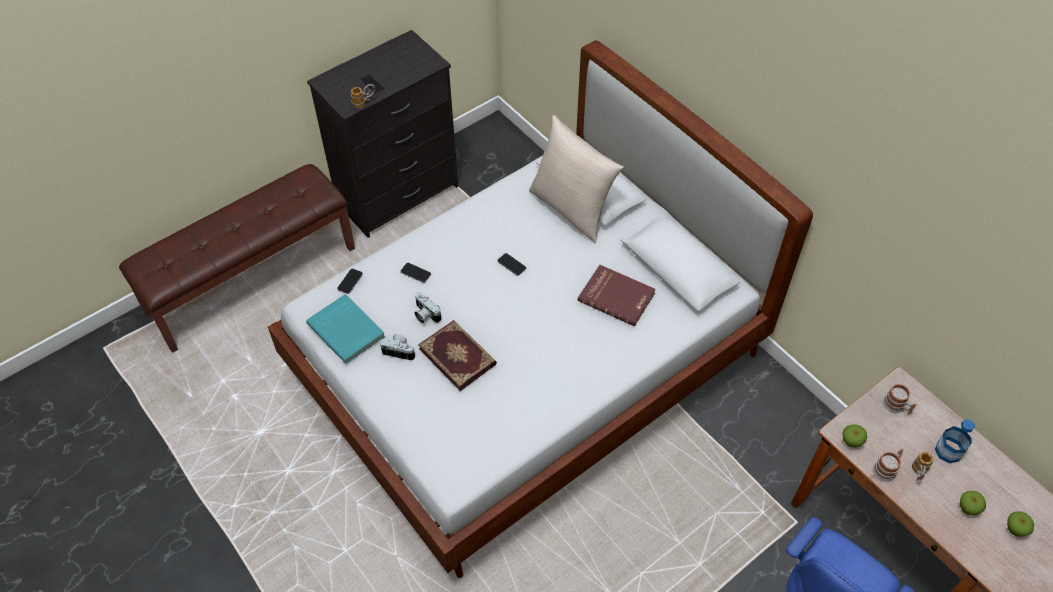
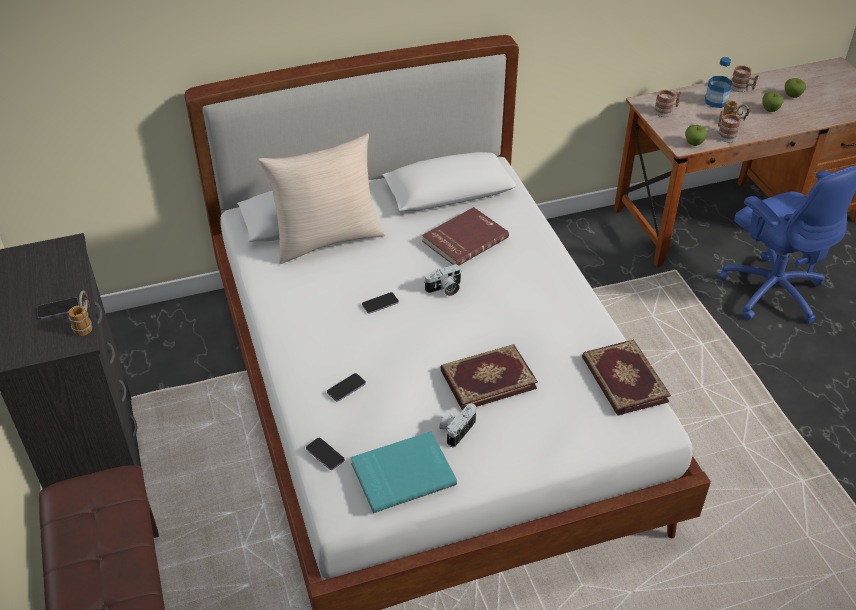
camera: 70 degrees left, 10 degrees down
(425, 314) = (416, 392): camera -> camera (444, 289)
(493, 450) = (623, 380): none -> book
(995, 474) = (742, 88): none -> mug

